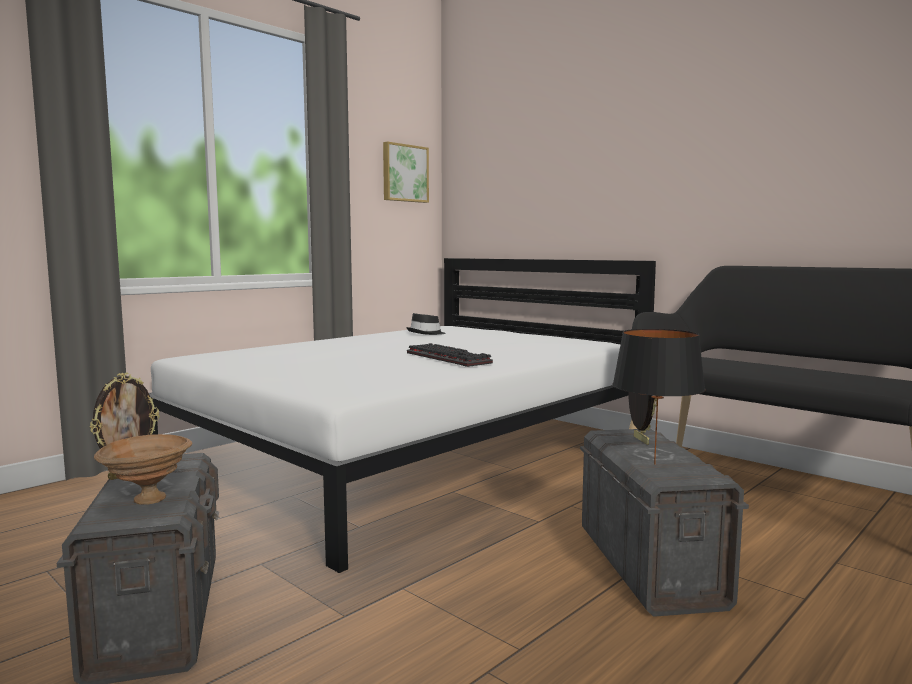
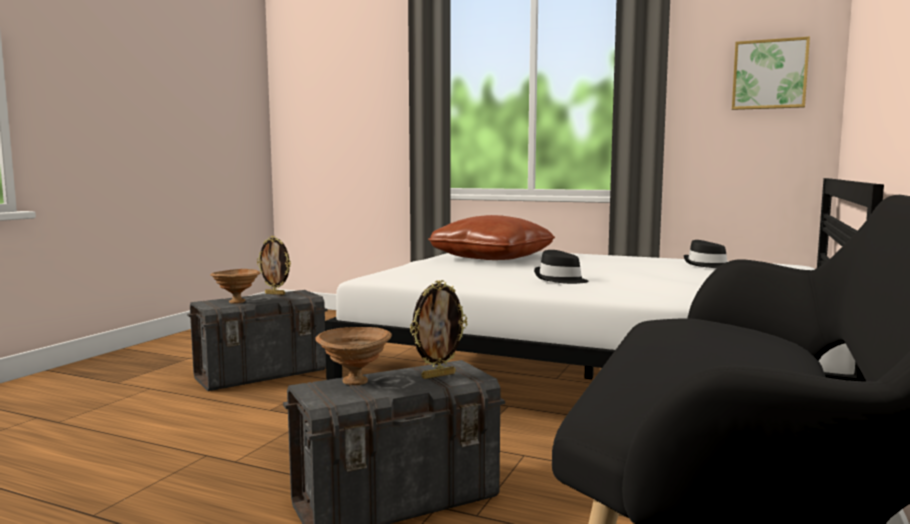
camera: 70 degrees right, 0 degrees up
(277, 359) = (491, 258): none -> brown pillow
(450, 358) = (560, 279): keyboard -> black hat
(655, 464) = (355, 382): black table lamp -> brown bowl

